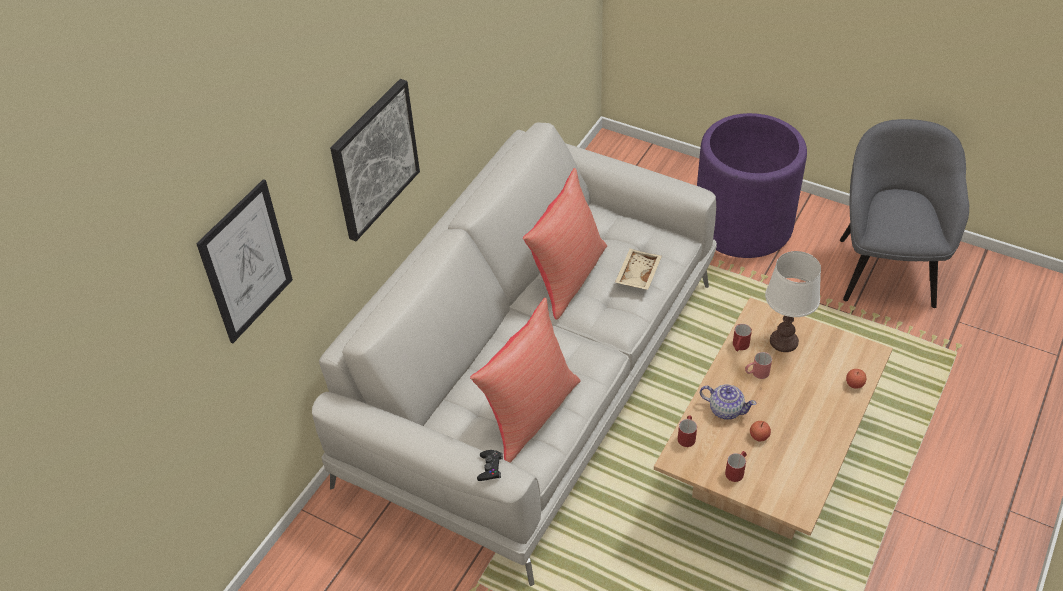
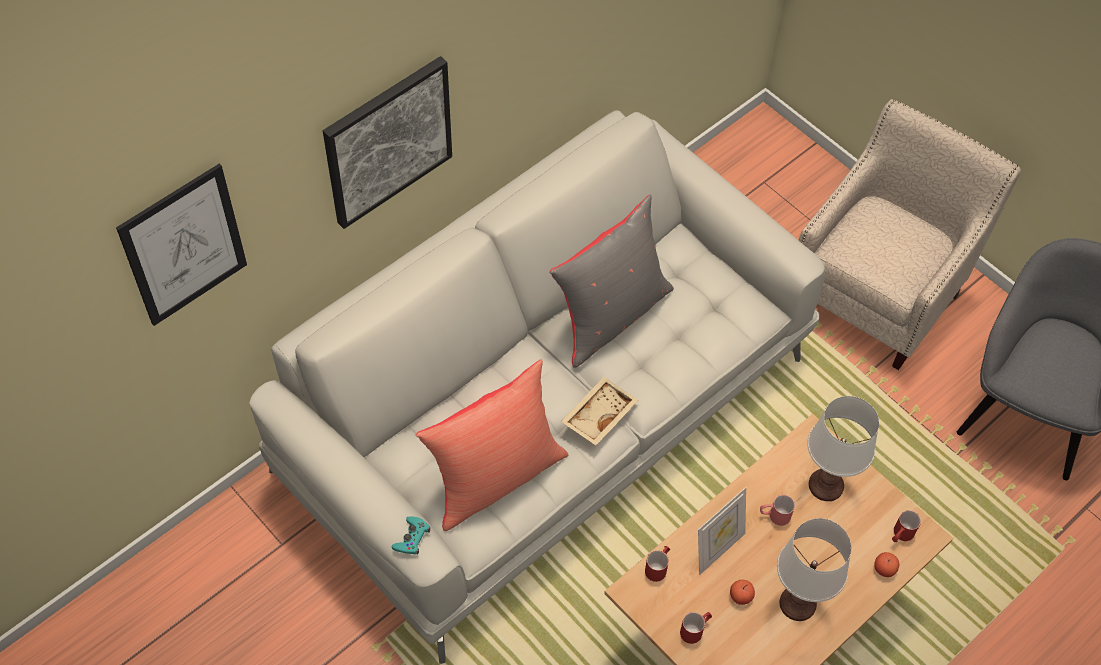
camera: 15 degrees right, 10 degrees up
(490, 468) = (411, 538): black game controller -> turquoise game controller
(567, 277) = (610, 315): red pillow -> grey pillow
(637, 274) = (692, 339): beige tray -> beige tray (598, 415)
(725, 409) = (717, 549): teapot -> picture frame
(739, 347) = (770, 475): red mug -> red mug (900, 535)
(743, 225) = (879, 291): purple planter -> beige armchair
(803, 428) = (797, 603): none -> white table lamp

